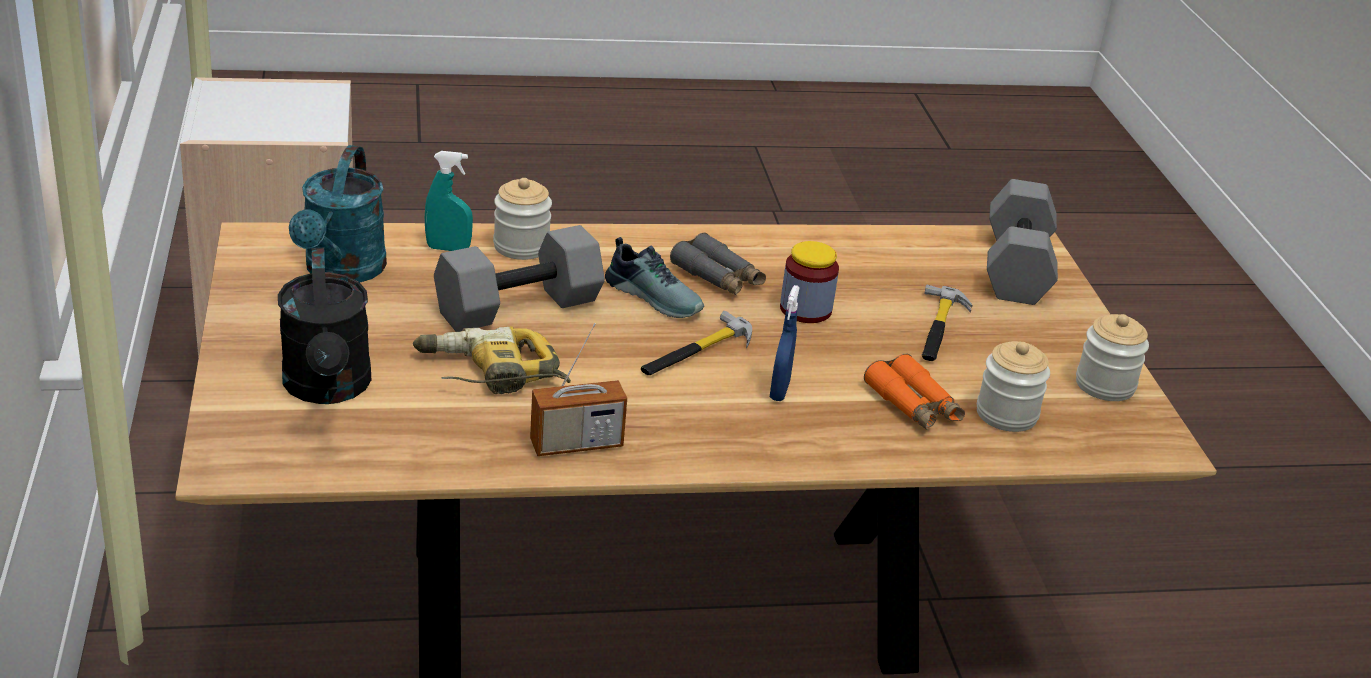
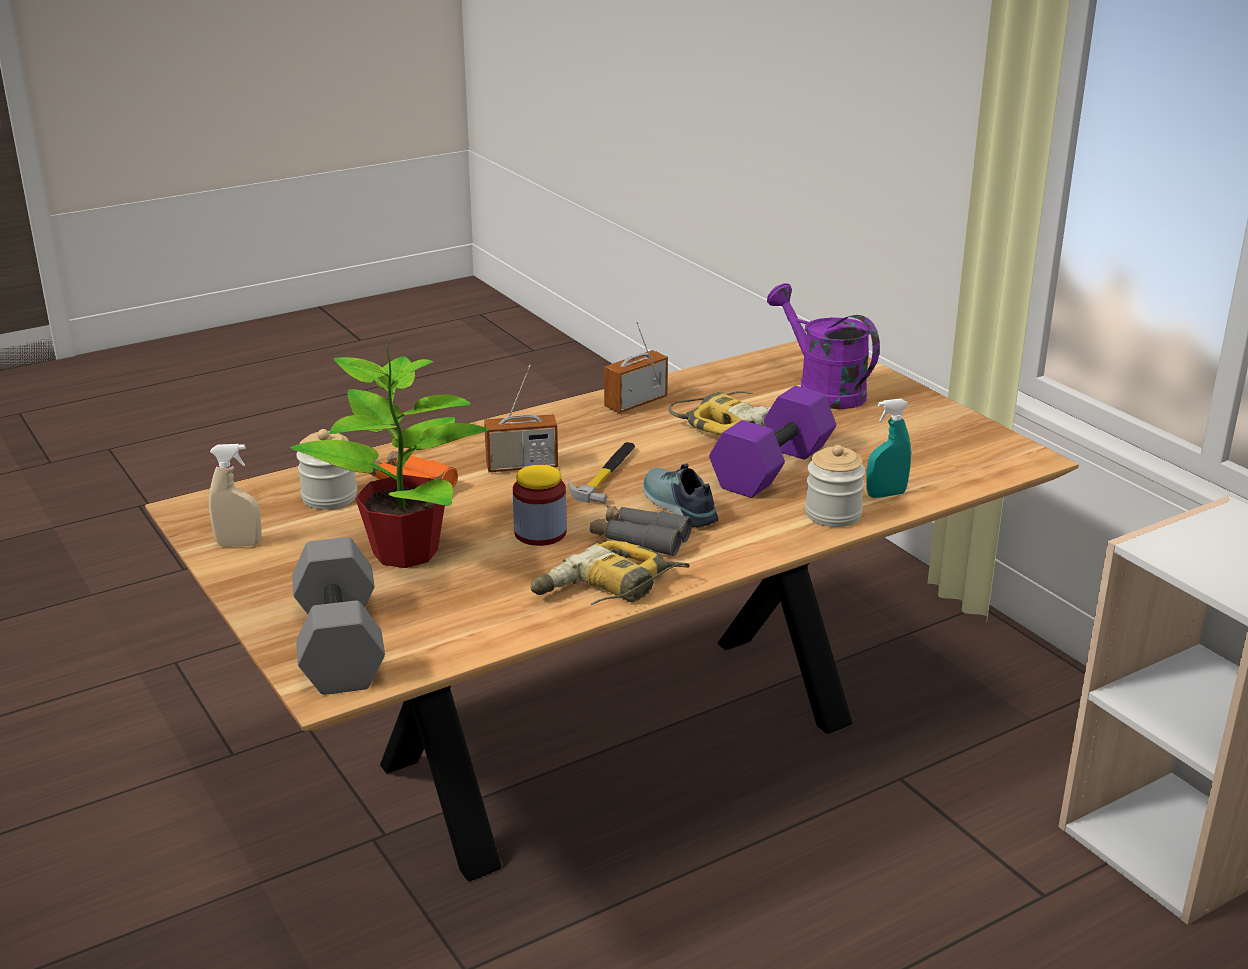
camera: 160 degrees right, 5 degrees down
(328, 389) = (822, 390): black watering can -> purple watering can
(341, 272) = (931, 454): turquoise watering can -> none
(518, 308) = (771, 466): grey dumbbell -> purple dumbbell
(655, 296) = (677, 506): shoe -> shoe turned 45 degrees clockwise
(779, 245) = (607, 590): none -> power drill
(779, 391) = (522, 466): blue spray bottle -> radio
(939, 328) = (407, 551): hammer -> potted plant
(1105, 385) = (239, 544): jar -> beige spray bottle

